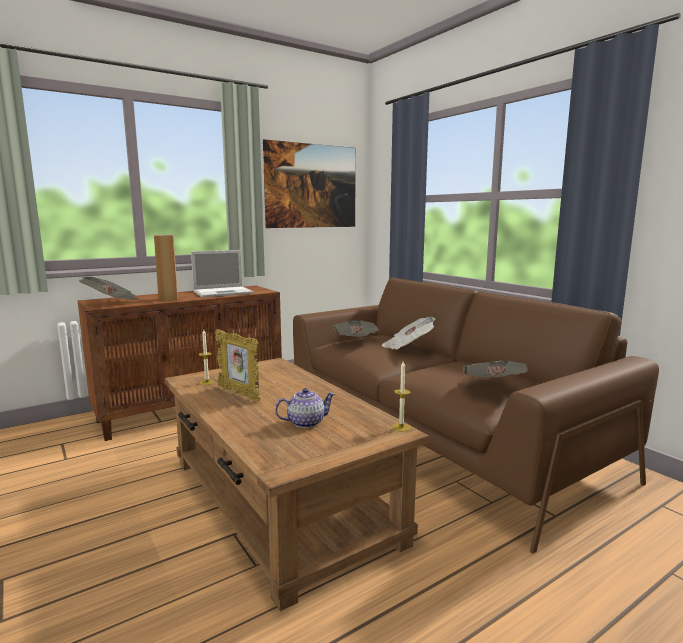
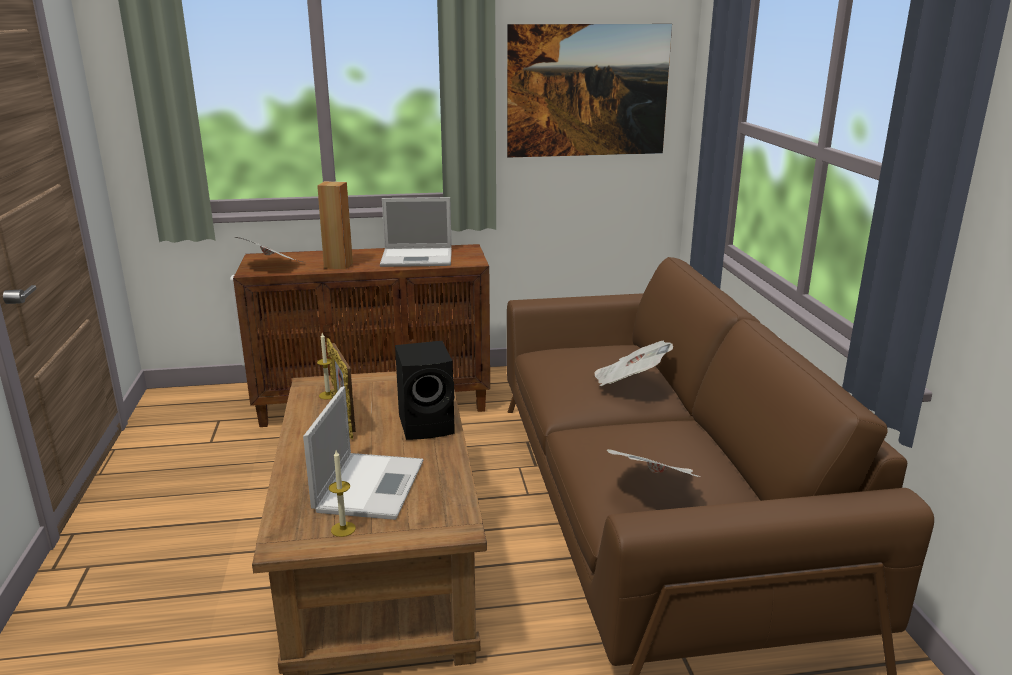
camera: 25 degrees right, 10 degrees up
(305, 385) = (428, 425): none -> black speaker
(305, 422) = (370, 485): teapot -> laptop
(355, 342) = (569, 357): newspaper -> none
(401, 427) = (467, 521): candle -> candle (343, 529)

